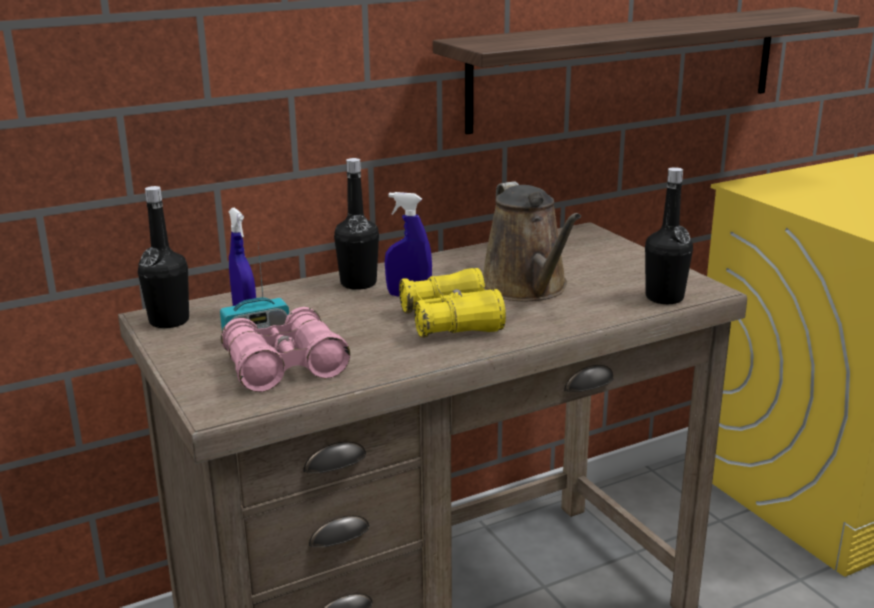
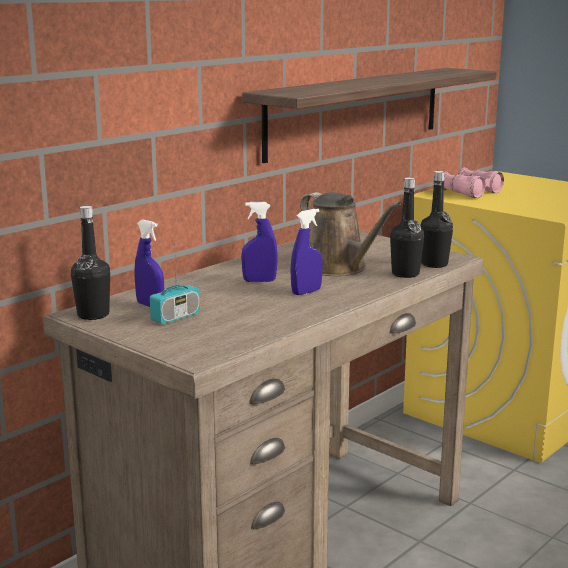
camera: 20 degrees left, 5 degrees down
(285, 367) = (217, 330): pink binoculars -> pink binoculars (470, 192)
(358, 283) = (214, 277): black bottle -> black bottle (405, 274)
(451, 321) = (306, 292): yellow binoculars -> blue spray bottle

